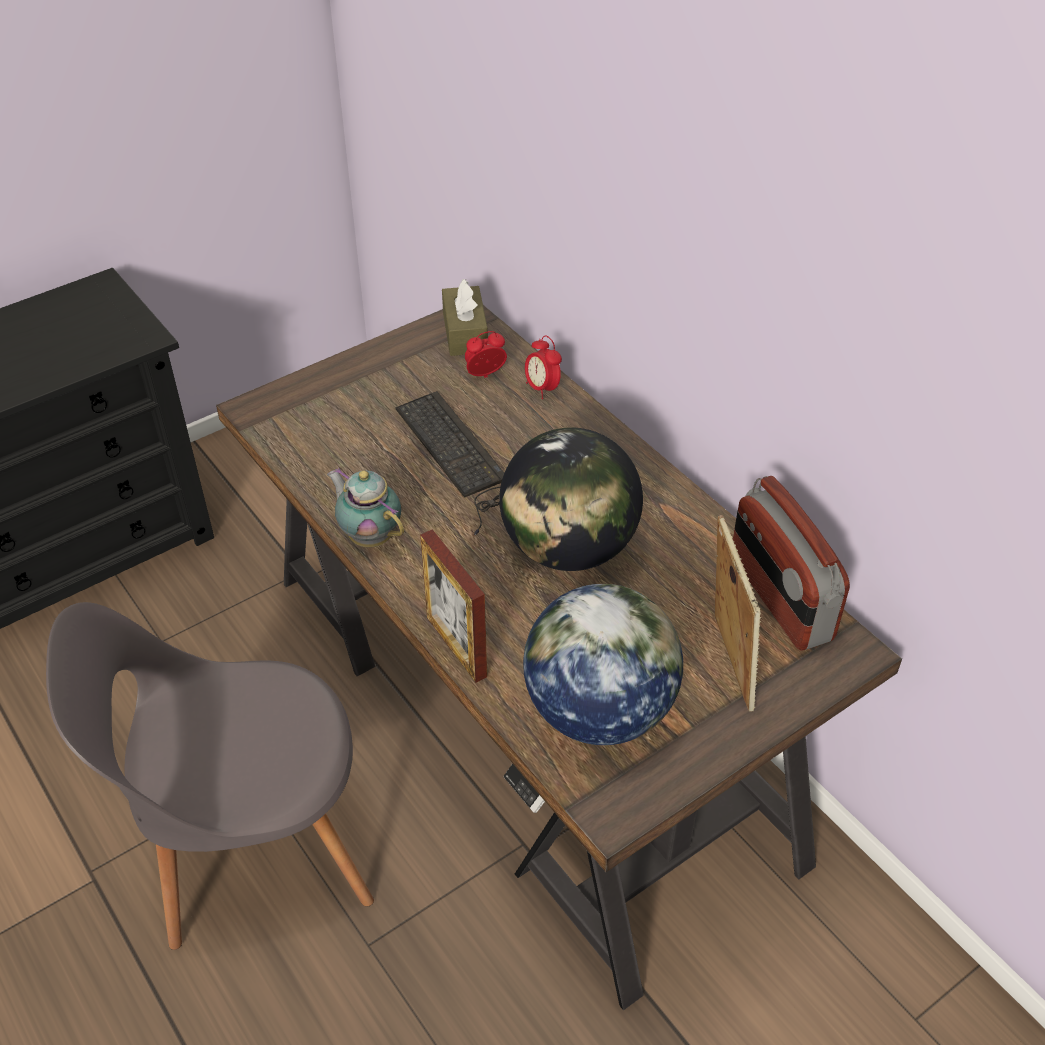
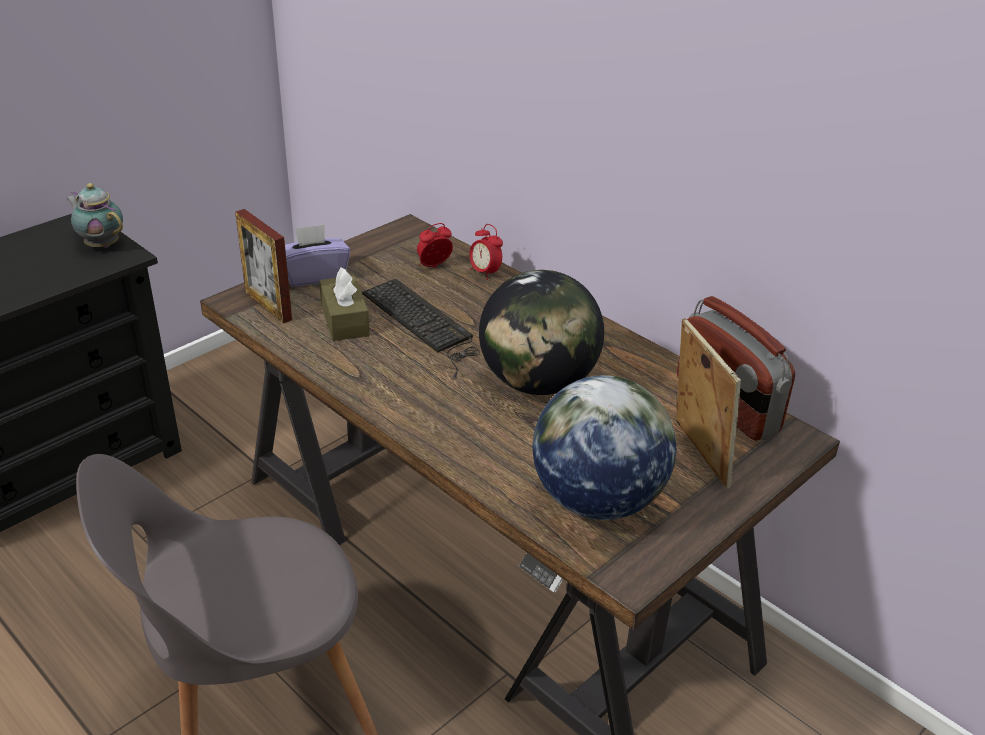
camera: 10 degrees left, 10 degrees down
(347, 379) = (314, 275): none -> purple tissue box
(369, 536) = (360, 386): teapot -> teapot (101, 245)
(456, 646) = (457, 462): picture frame -> picture frame (268, 306)
(465, 333) = (409, 238): brown tissue box -> brown tissue box (344, 320)

